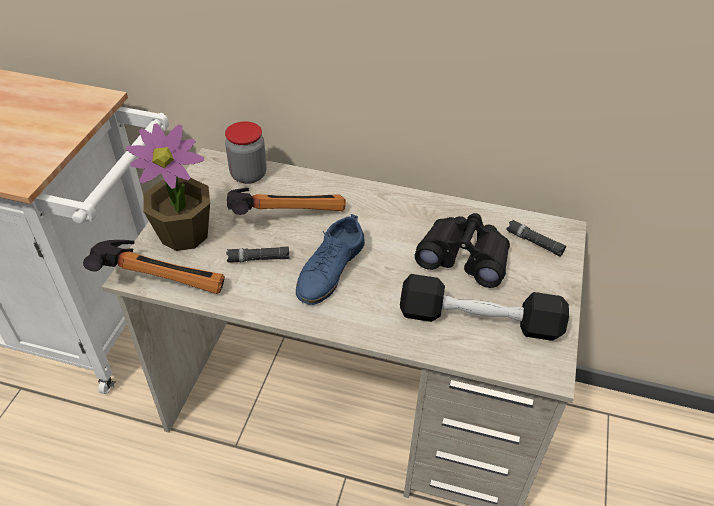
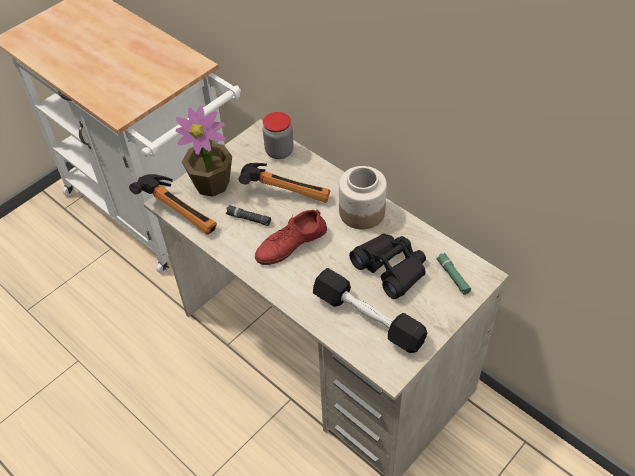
camera: 30 degrees right, 5 degrees up
(330, 269) = (291, 244): blue shoe -> red shoe
(389, 209) = (361, 212): none -> jar
(534, 242) = (453, 276): black flashlight -> green flashlight

